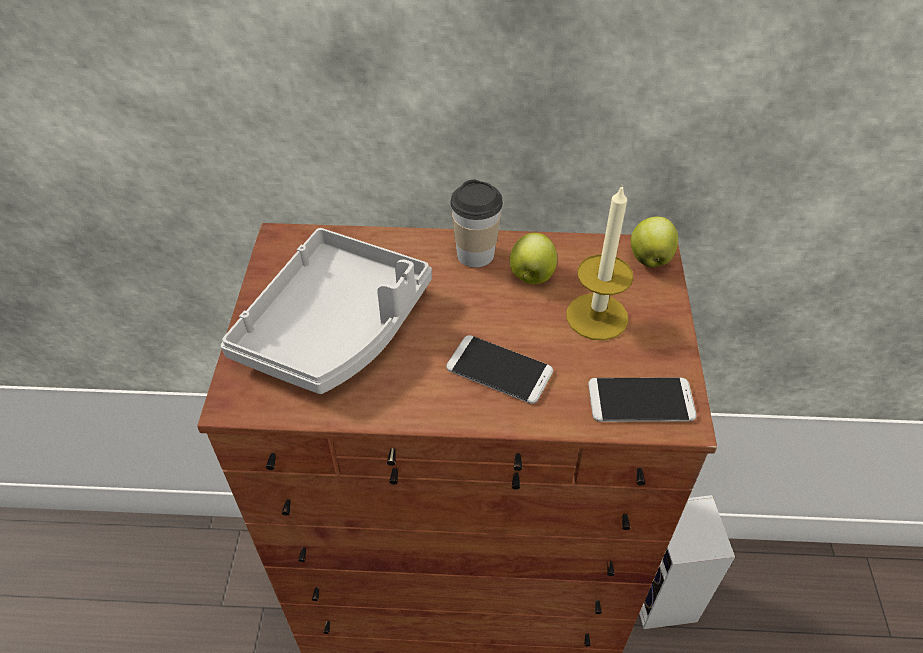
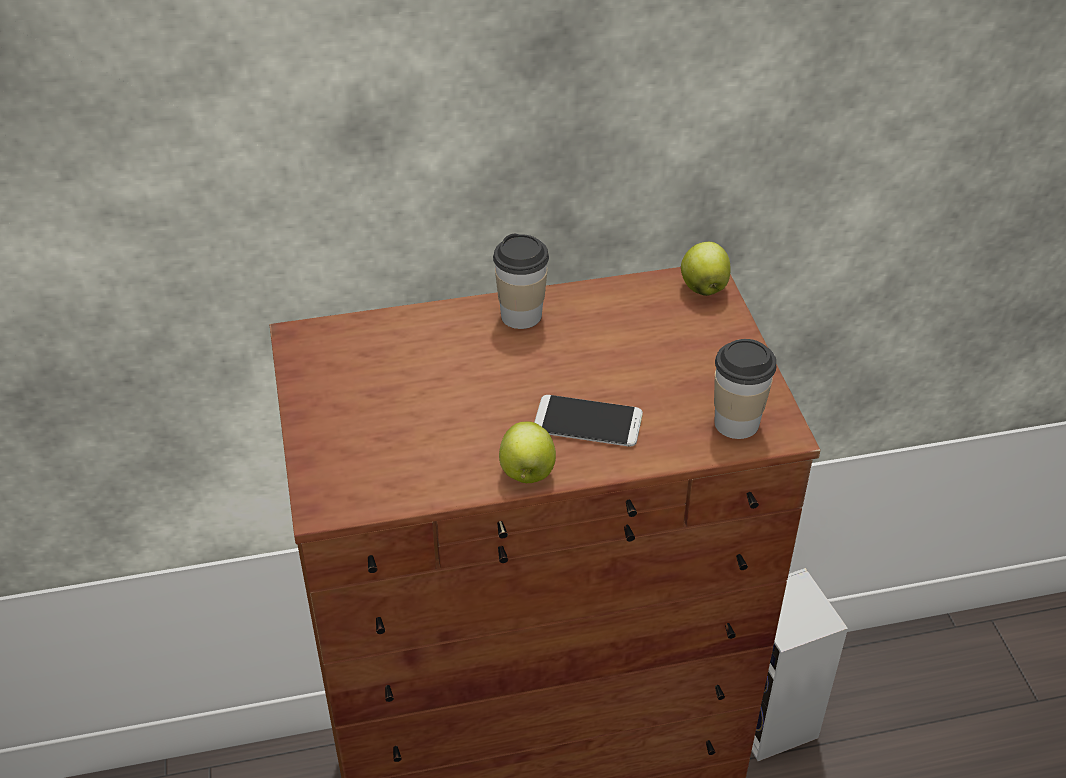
camera: 15 degrees left, 5 degrees down
(336, 327) = (401, 414): grey tray -> none
(531, 276) = (588, 326): apple -> apple (527, 473)
(597, 316) = (668, 353): candle -> none
(641, 400) = (736, 423): phone -> cup

